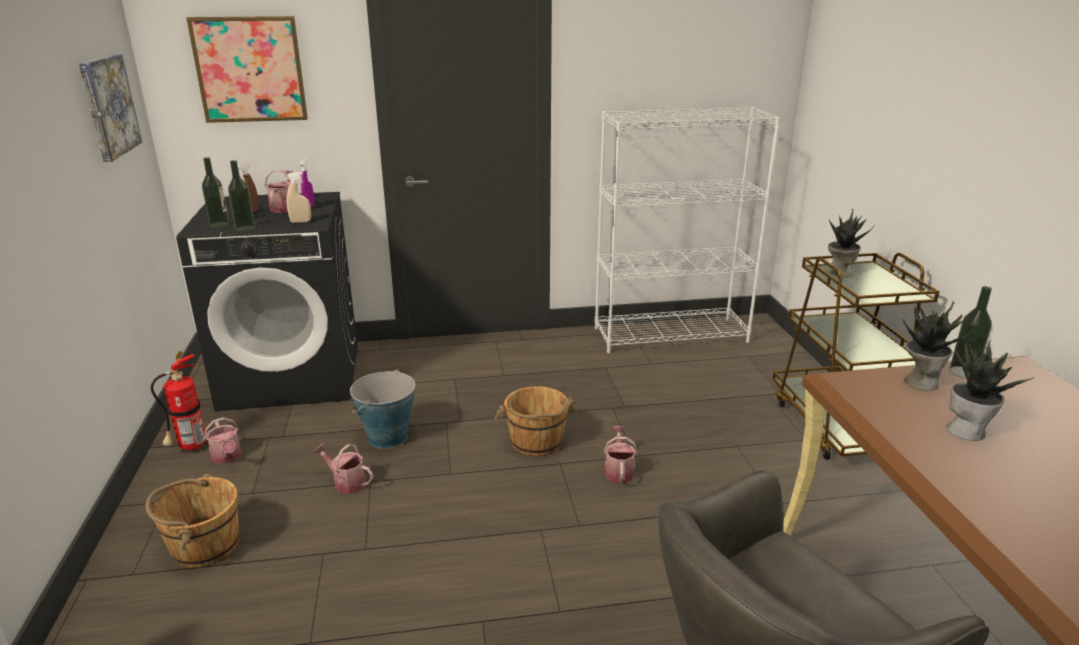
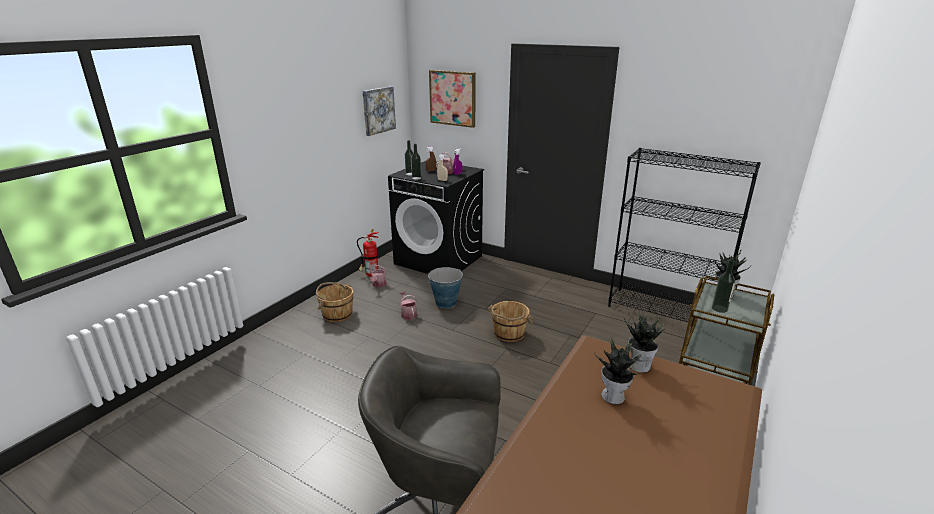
camera: 40 degrees right, 0 degrees up
(619, 470) = (532, 365): watering can -> none
(671, 335) = (665, 311): white bookcase -> black bookcase
(963, 372) = (681, 373): bottle -> bottle (719, 308)

